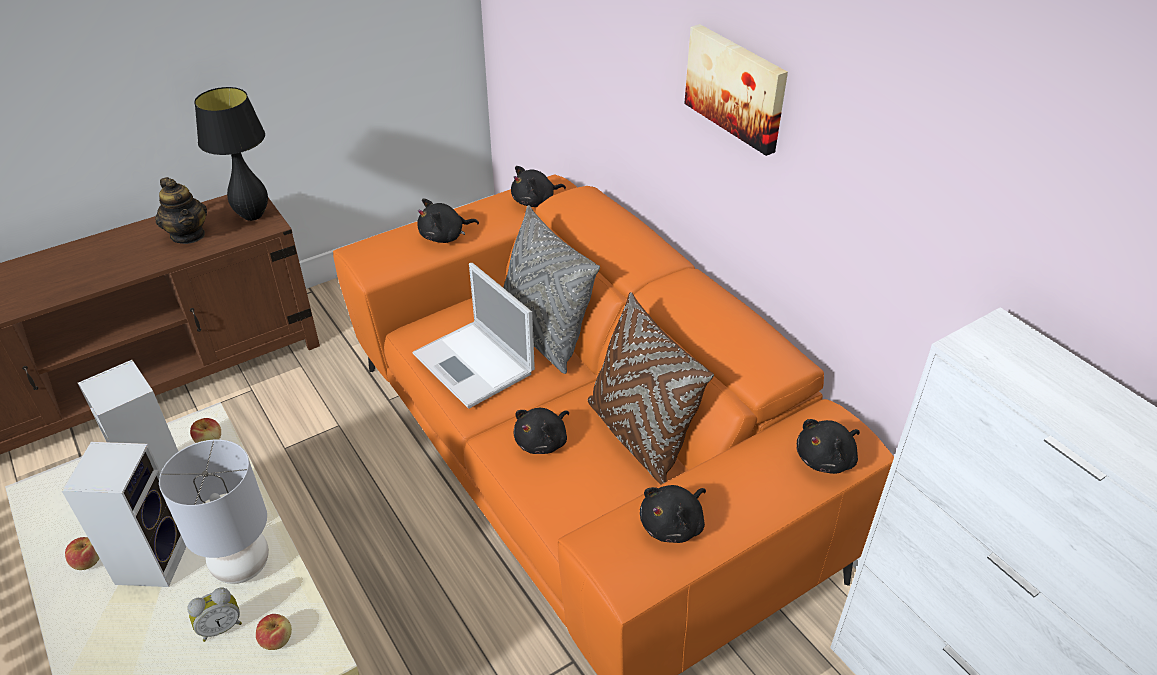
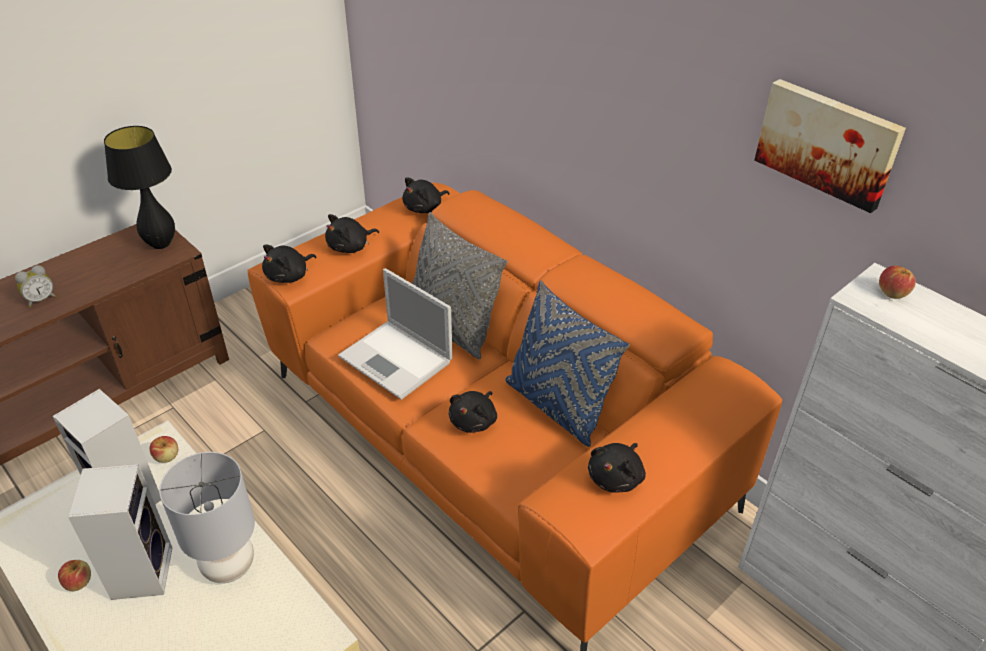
camera: 10 degrees left, 0 degrees up
(188, 235) = (103, 268): teapot -> none
(220, 627) = (223, 623): alarm clock -> alarm clock (40, 299)
(277, 639) = (278, 627): apple -> apple (892, 292)
(639, 436) = (556, 406): brown pillow -> blue pillow
(737, 87) = (618, 94): picture -> picture (828, 143)
(826, 459) = (729, 406): black plush toy -> black plush toy (289, 276)

